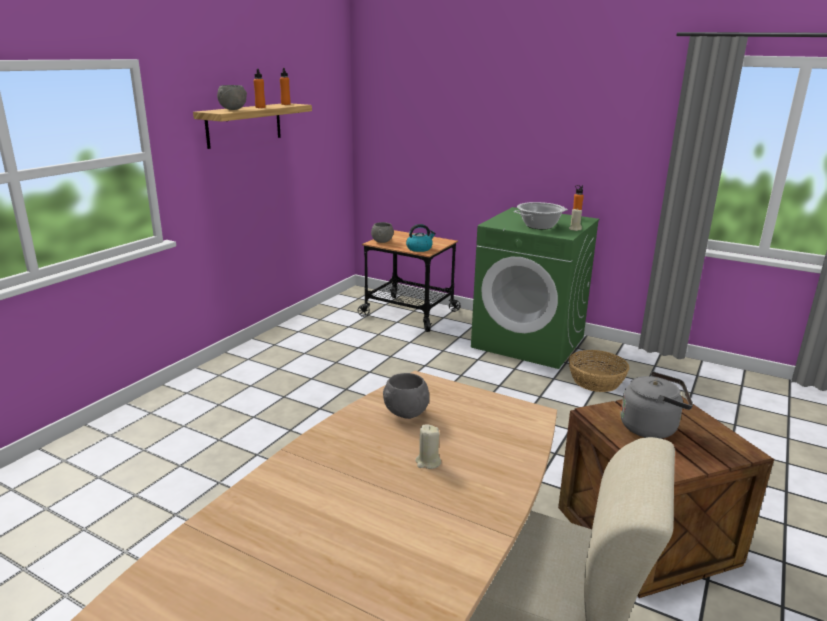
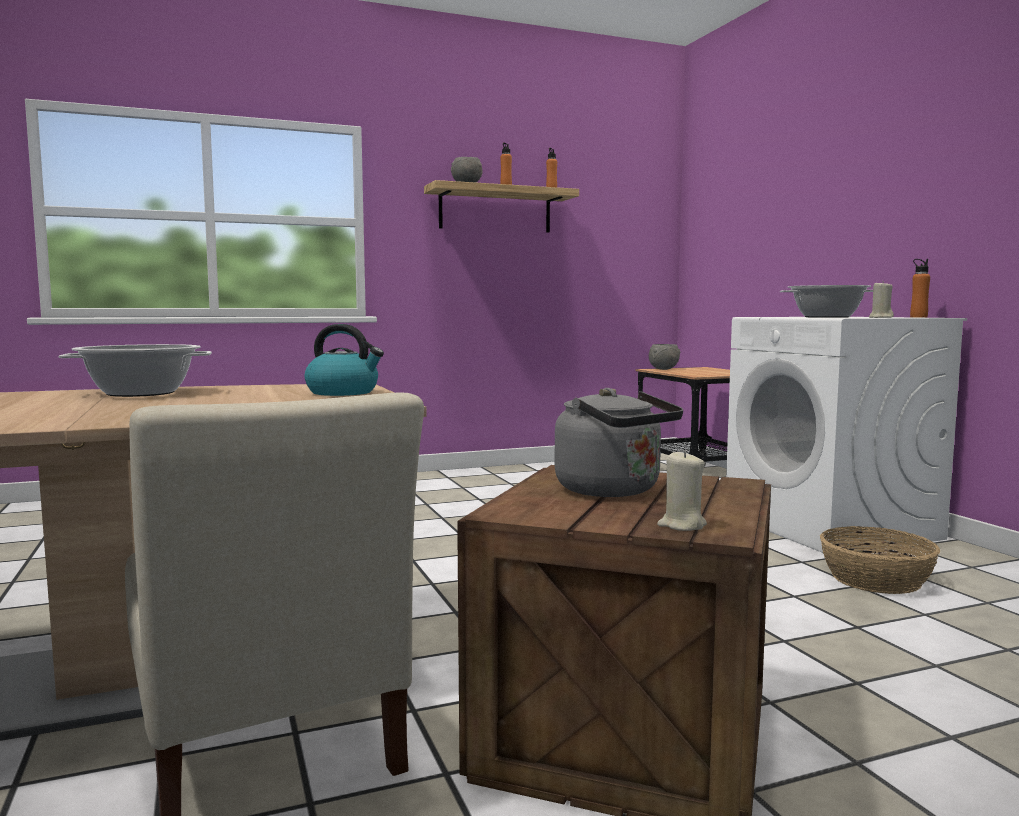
camera: 40 degrees right, 15 degrees down
(341, 452) = (141, 393): none -> cooking pot
(405, 414) = (266, 391): grey bowl -> none
(419, 248) = (698, 374): kettle -> kettle (344, 392)
(428, 462) = (177, 403): beige candle -> beige candle (681, 525)
(529, 342) = (831, 526): green washing machine -> white washing machine

